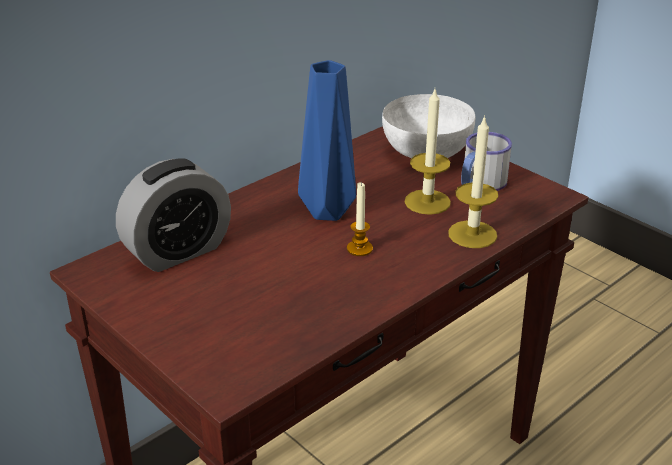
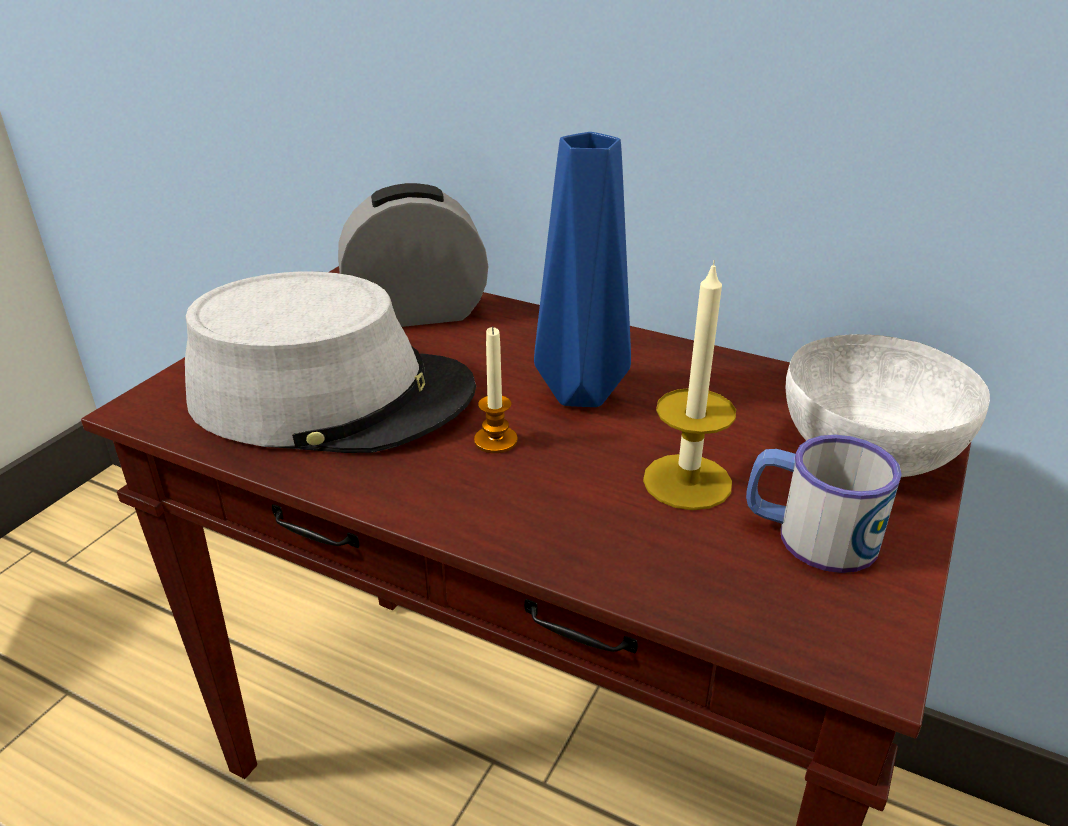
camera: 70 degrees right, 0 degrees up
(178, 251) = (416, 313): alarm clock -> alarm clock turned 135 degrees clockwise
(269, 301) = (332, 395): none -> grey hat
(472, 234) = (614, 554): candle -> none

